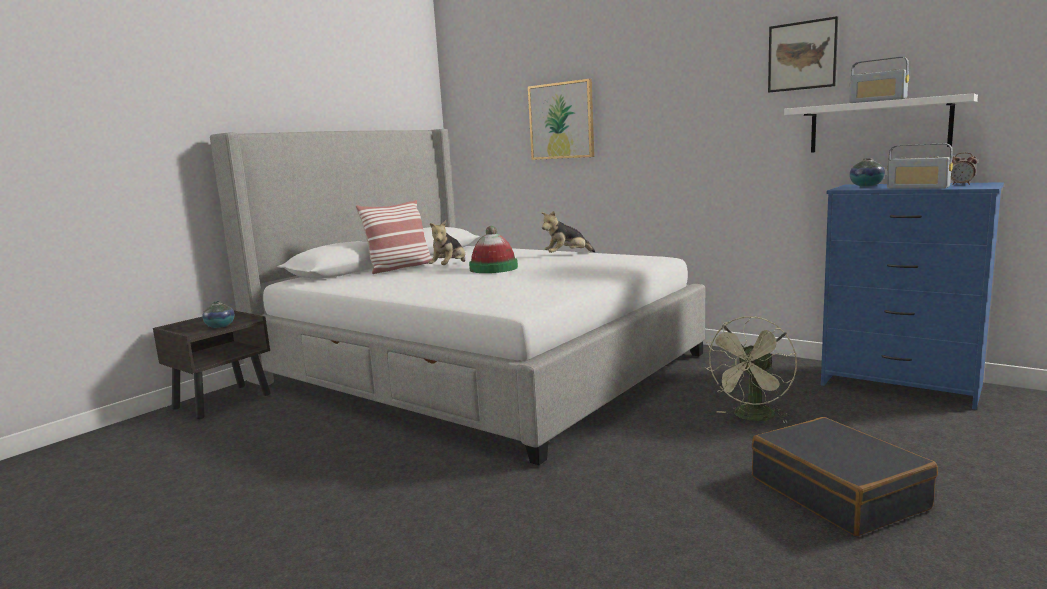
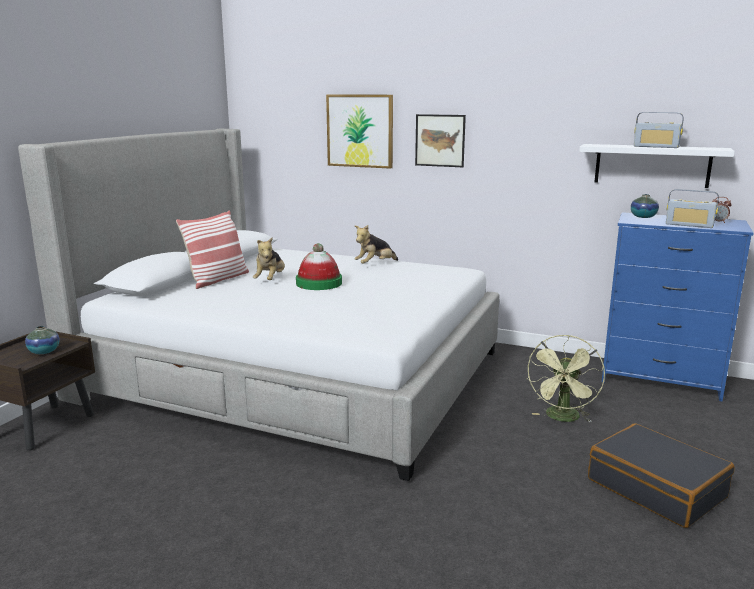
camera: 15 degrees left, 5 degrees up
(802, 56) = (592, 98): picture -> picture (440, 140)

